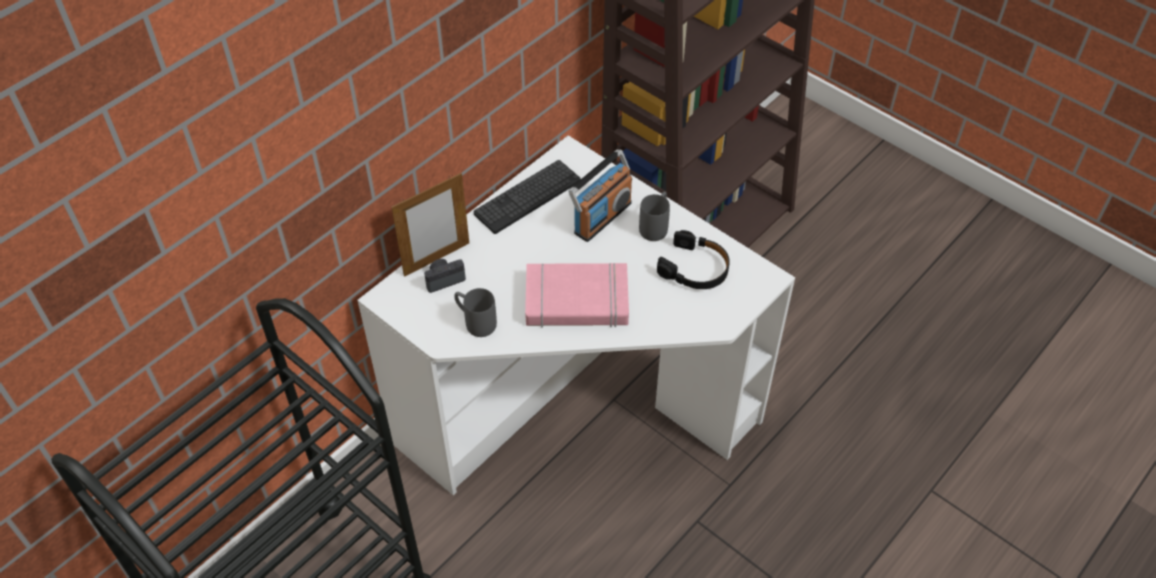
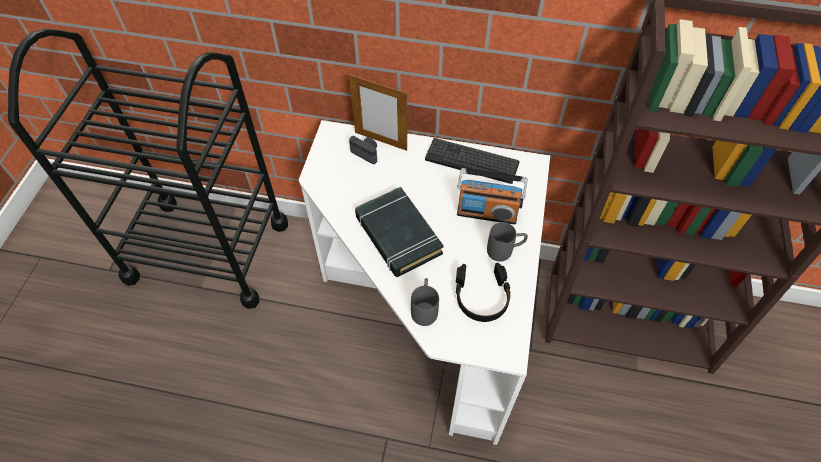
camera: 60 degrees right, 5 degrees up
(475, 322) = (342, 187): grey mug -> grey mug (424, 308)
(577, 301) = (397, 235): pink book -> black book

